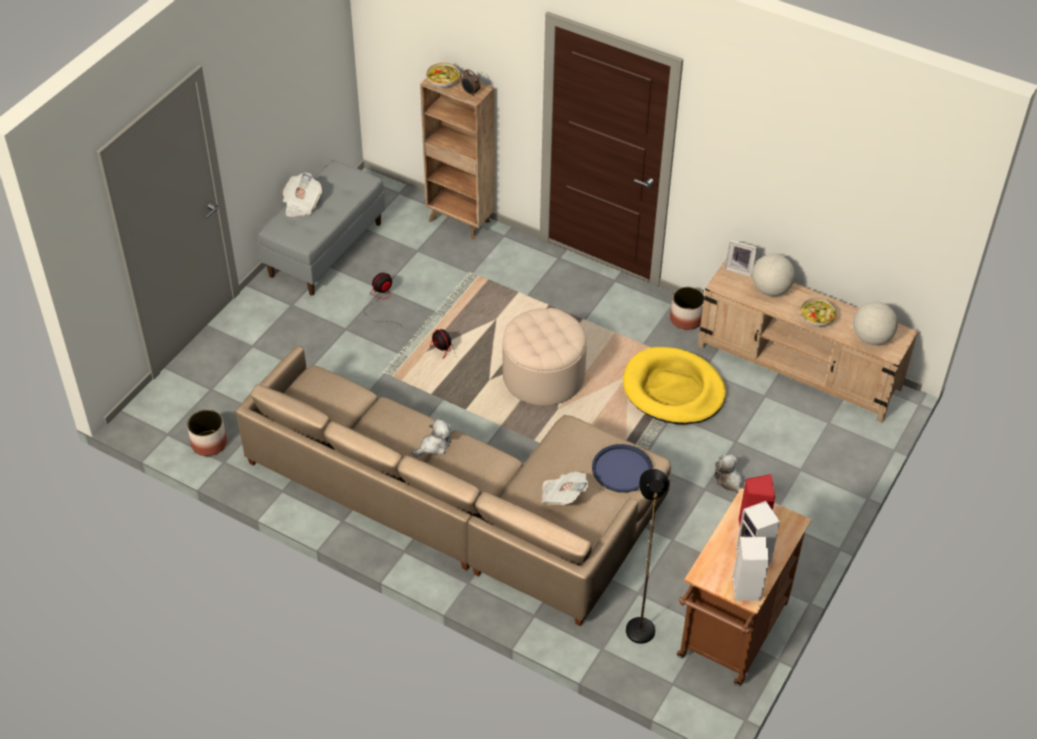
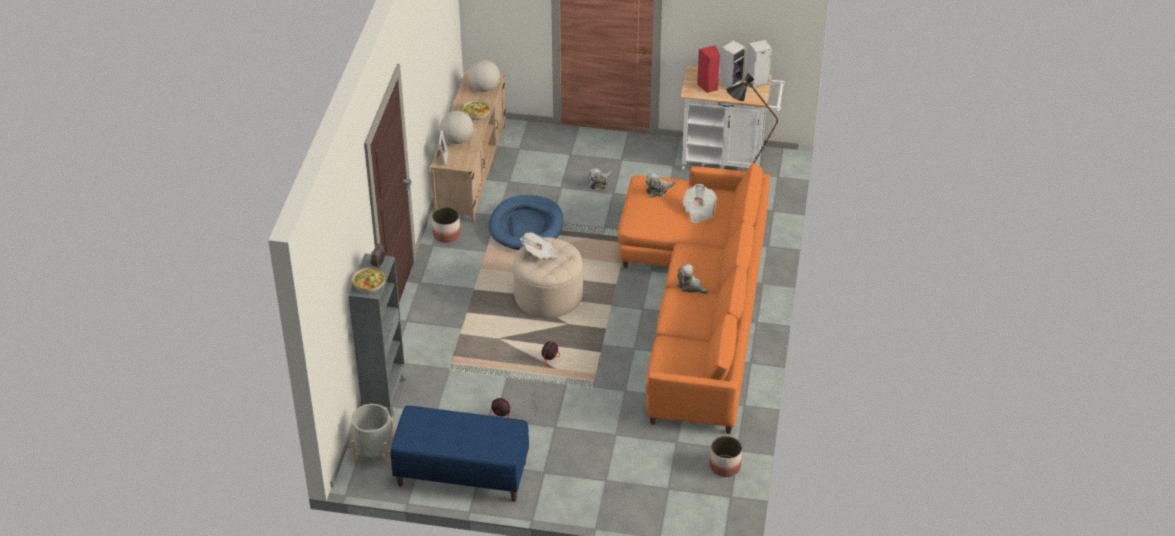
camera: 110 degrees left, 5 degrees down
(301, 204) = (465, 447): newspaper -> newspaper (540, 254)
(325, 249) = (461, 474): grey bench -> blue bench
(388, 199) = (374, 453): none -> grey planter
(460, 221) = (385, 394): brown bookcase -> grey bookcase
(464, 505) = (697, 303): beige sofa -> orange sofa
(622, 469) = (658, 190): blue tray -> plush toy
(673, 390) = (526, 226): yellow dog bed -> blue dog bed
(730, 637) = (728, 160): brown cart -> white cart

